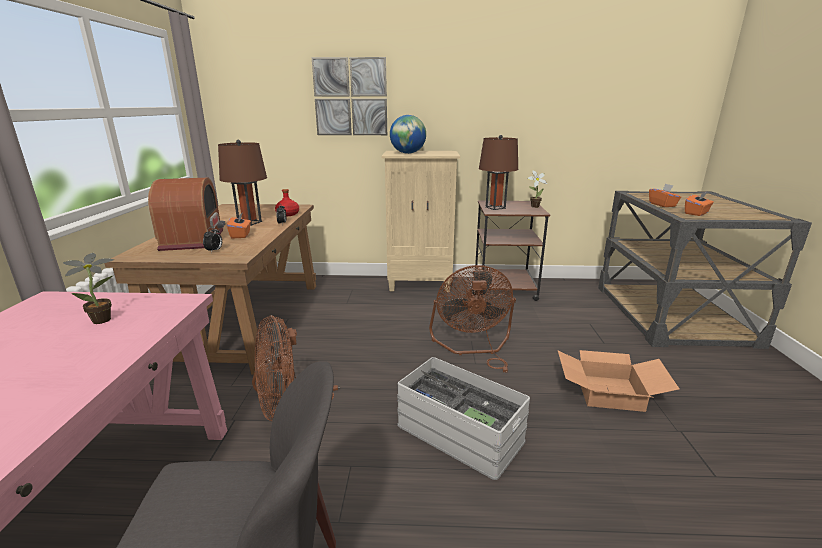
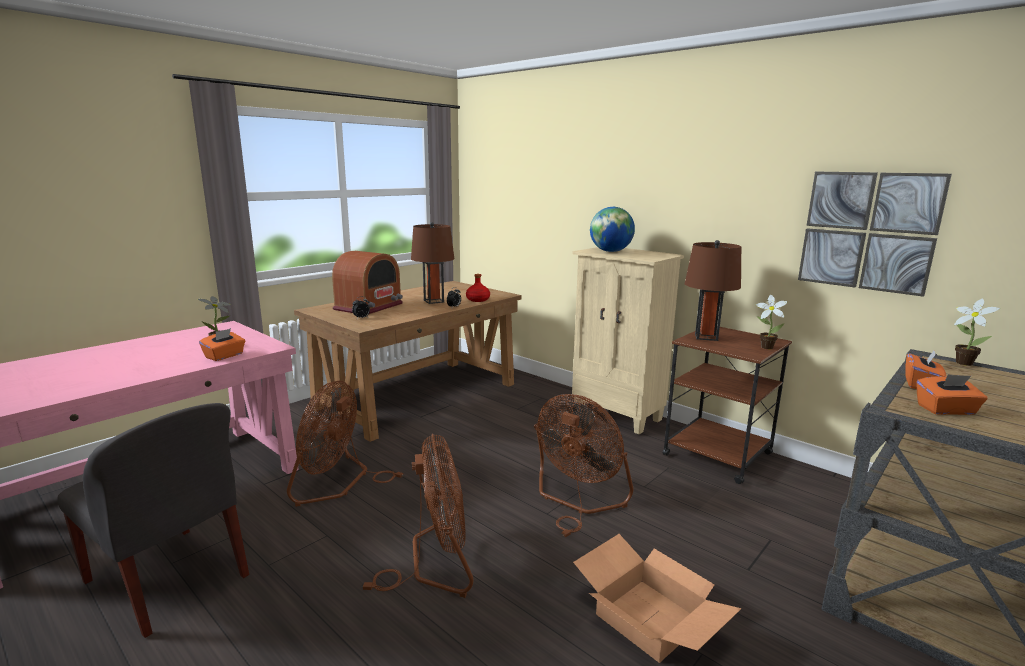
camera: 40 degrees right, 5 degrees down
(241, 235) = (404, 310): orange tissue box -> orange tissue box (224, 356)
(350, 97) = (578, 183): picture -> picture (868, 231)
(458, 433) = (433, 560): grey storage box -> brown fan
(645, 192) = (962, 362): none -> potted plant

